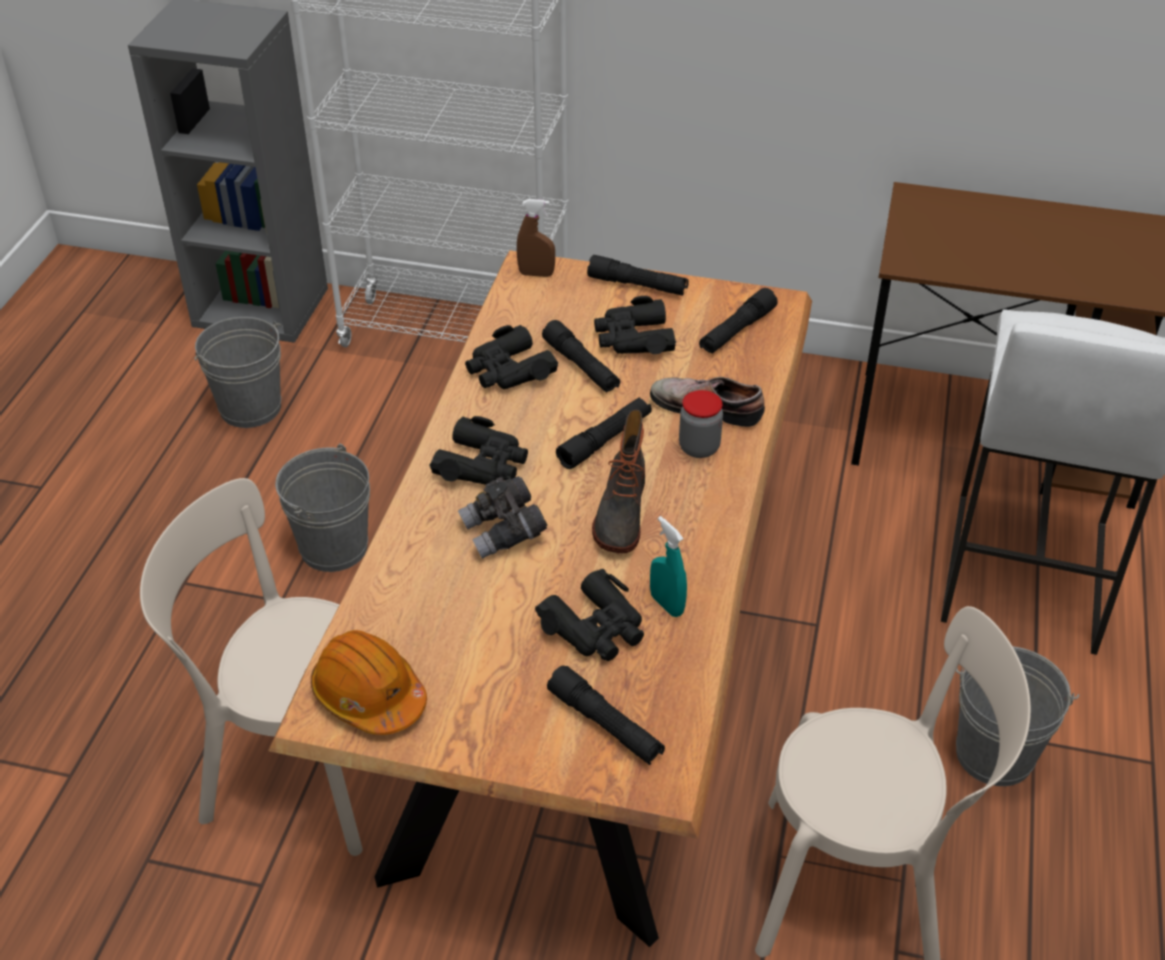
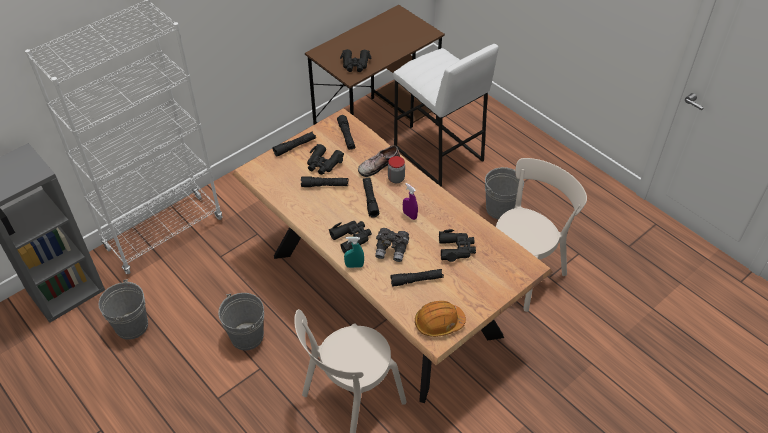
camera: 55 degrees left, 5 degrees up
(509, 370) = (307, 205): black binoculars -> black binoculars (355, 64)
(536, 274) = (258, 169): brown spray bottle -> none
(605, 725) = (499, 268): black flashlight -> black flashlight (417, 280)
(620, 514) = (409, 215): boot -> purple spray bottle
(666, 604) = (460, 226): turquoise spray bottle -> turquoise spray bottle (354, 265)

